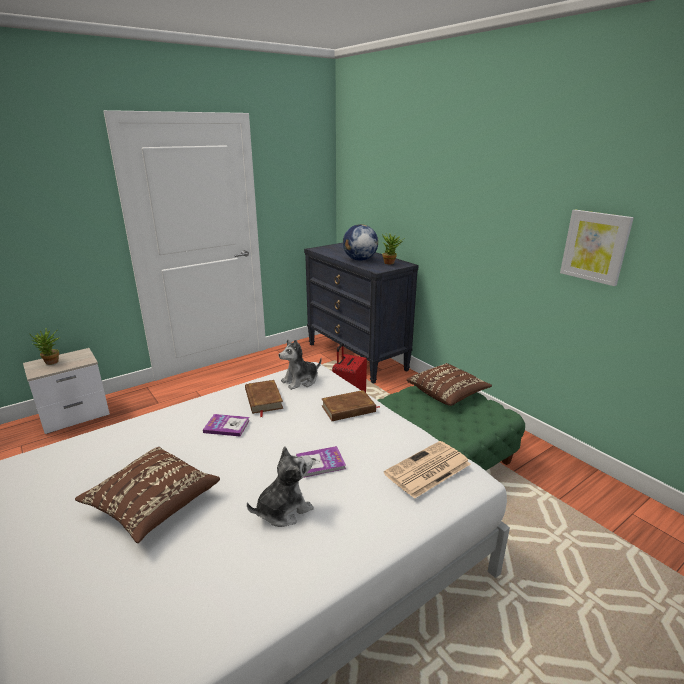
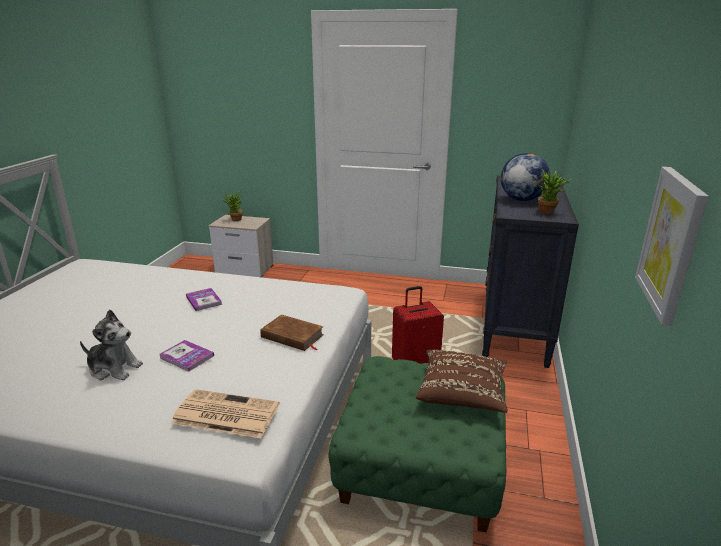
camera: 50 degrees right, 0 degrees up
(153, 504) = (89, 320): brown pillow -> none
(263, 399) = (258, 296): brown book -> none
(300, 381) = (311, 297): plush toy -> none

